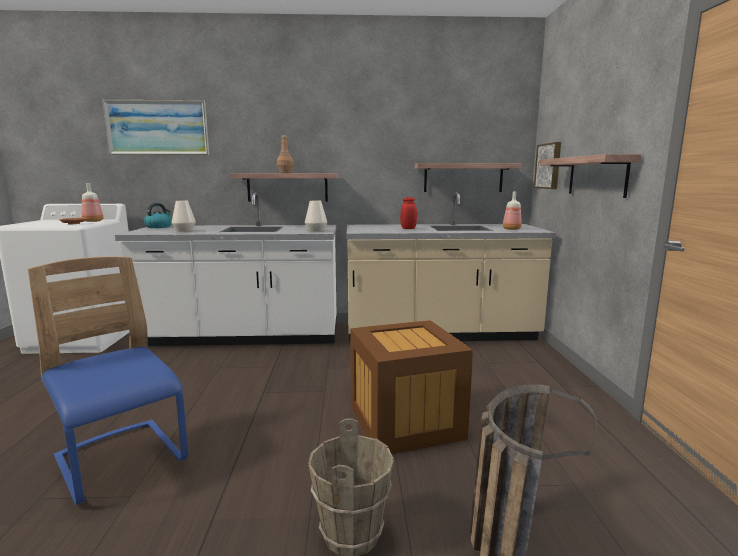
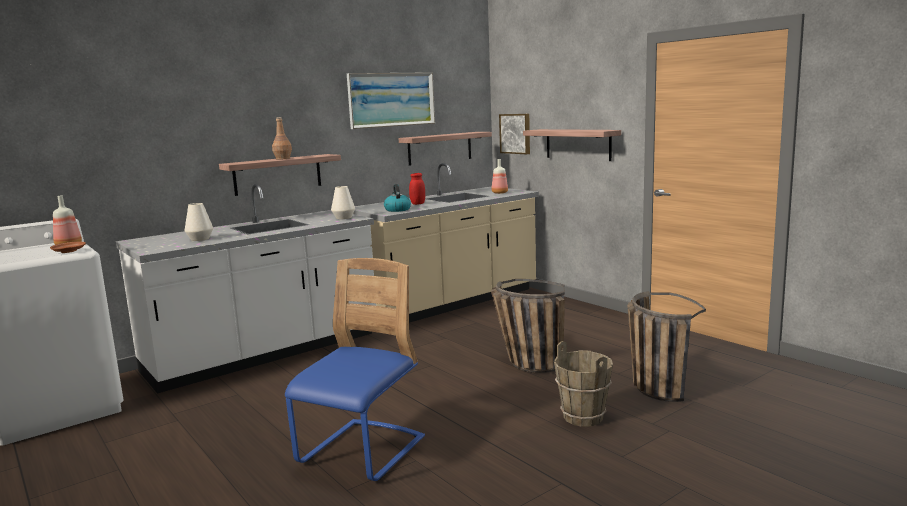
camera: 35 degrees left, 0 degrees up
(121, 461) = (362, 452): blue chair -> blue chair turned 105 degrees clockwise
(157, 128) = (115, 115): picture -> picture (391, 99)
(159, 227) = (139, 241): kettle -> kettle (397, 209)
(405, 423) = (524, 363): crate -> basket

